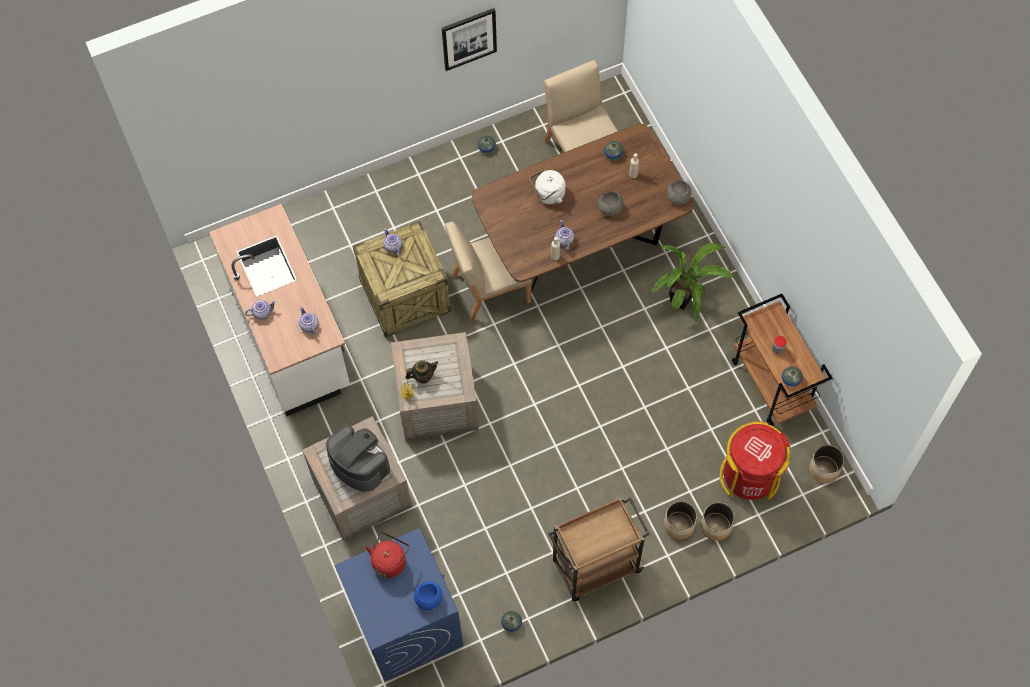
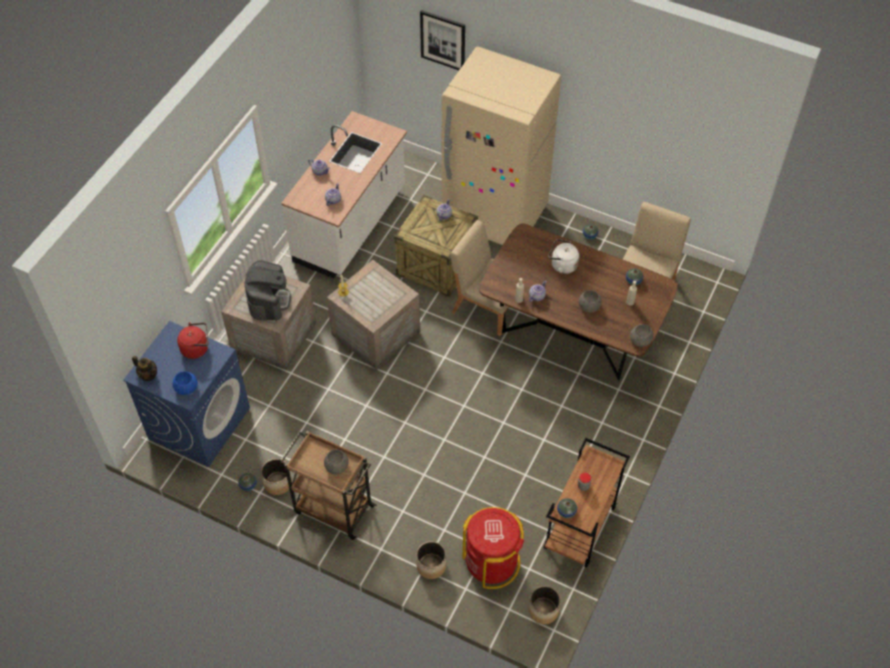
camera: 50 degrees right, 10 degrees down
(393, 206) = (495, 216): none -> beige fridge
(422, 376) = (363, 292): teapot -> teapot (148, 375)
(469, 38) = (610, 124): picture -> picture (443, 40)
(608, 527) = (336, 466): none -> grey bowl
(679, 525) = (410, 541): planter -> planter (277, 483)
(684, 303) = (589, 427): potted plant -> none

